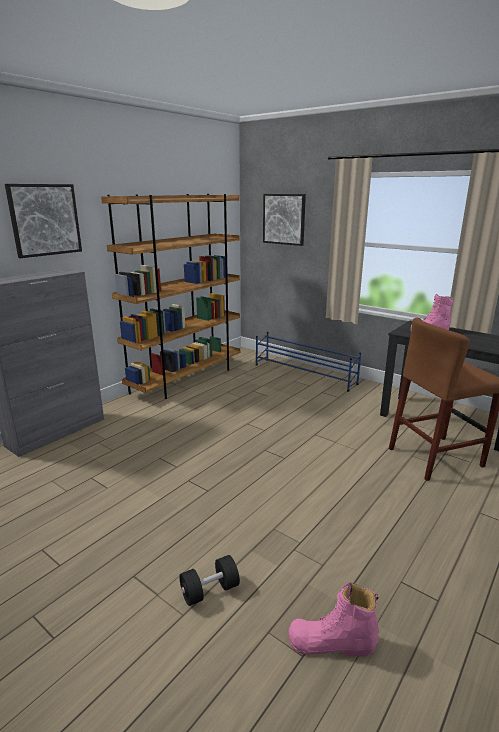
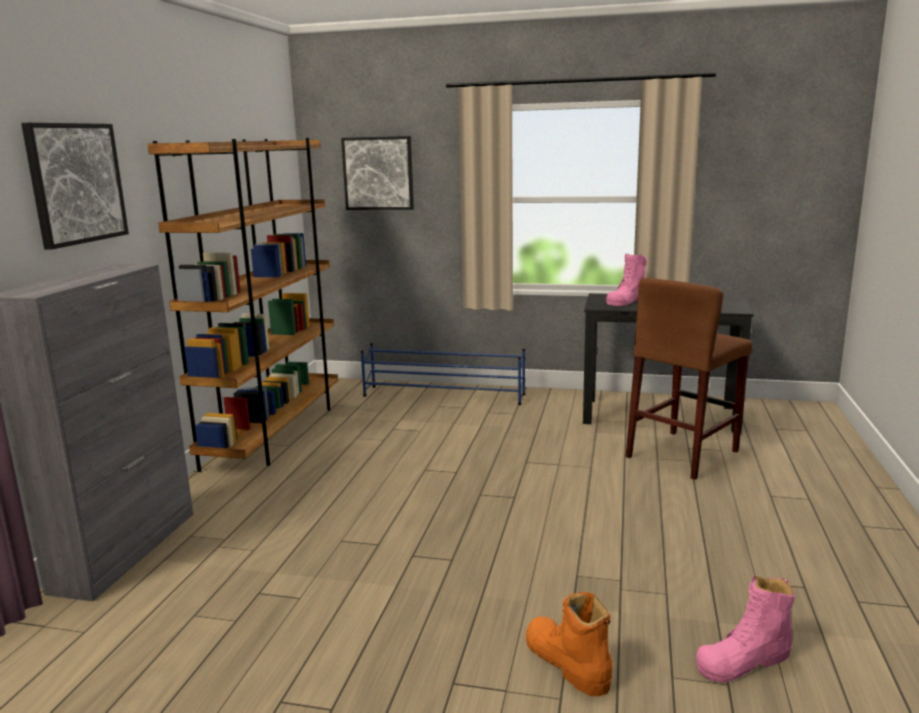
camera: 25 degrees left, 5 degrees down
(209, 590) = (566, 663): black dumbbell -> orange boot

